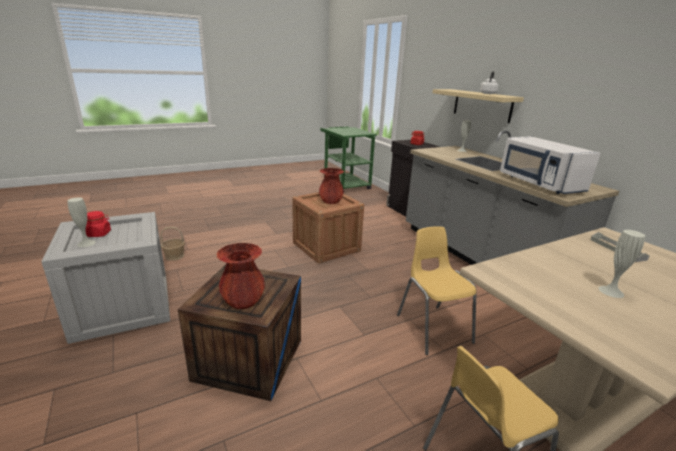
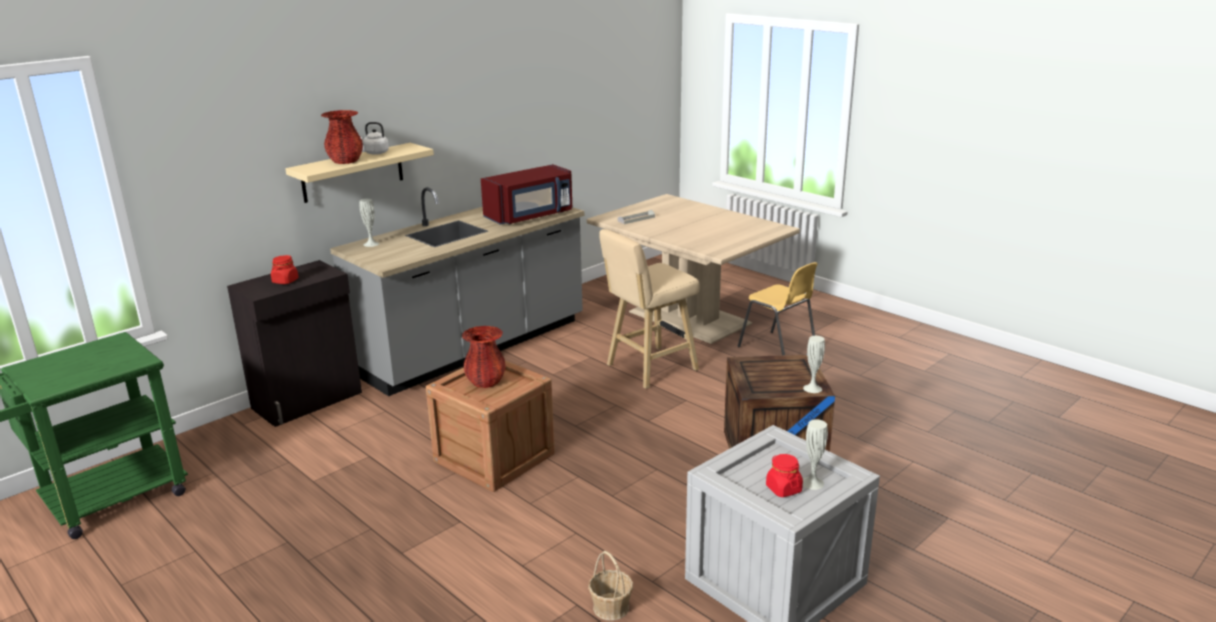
camera: 105 degrees left, 0 degrees up
(243, 301) = (793, 371): red vase -> red vase (346, 161)
(433, 328) = (648, 368): yellow chair -> beige stool
(538, 183) = (530, 216): white microwave -> red microwave
(611, 291) = (710, 227): white vase -> white vase (812, 388)

